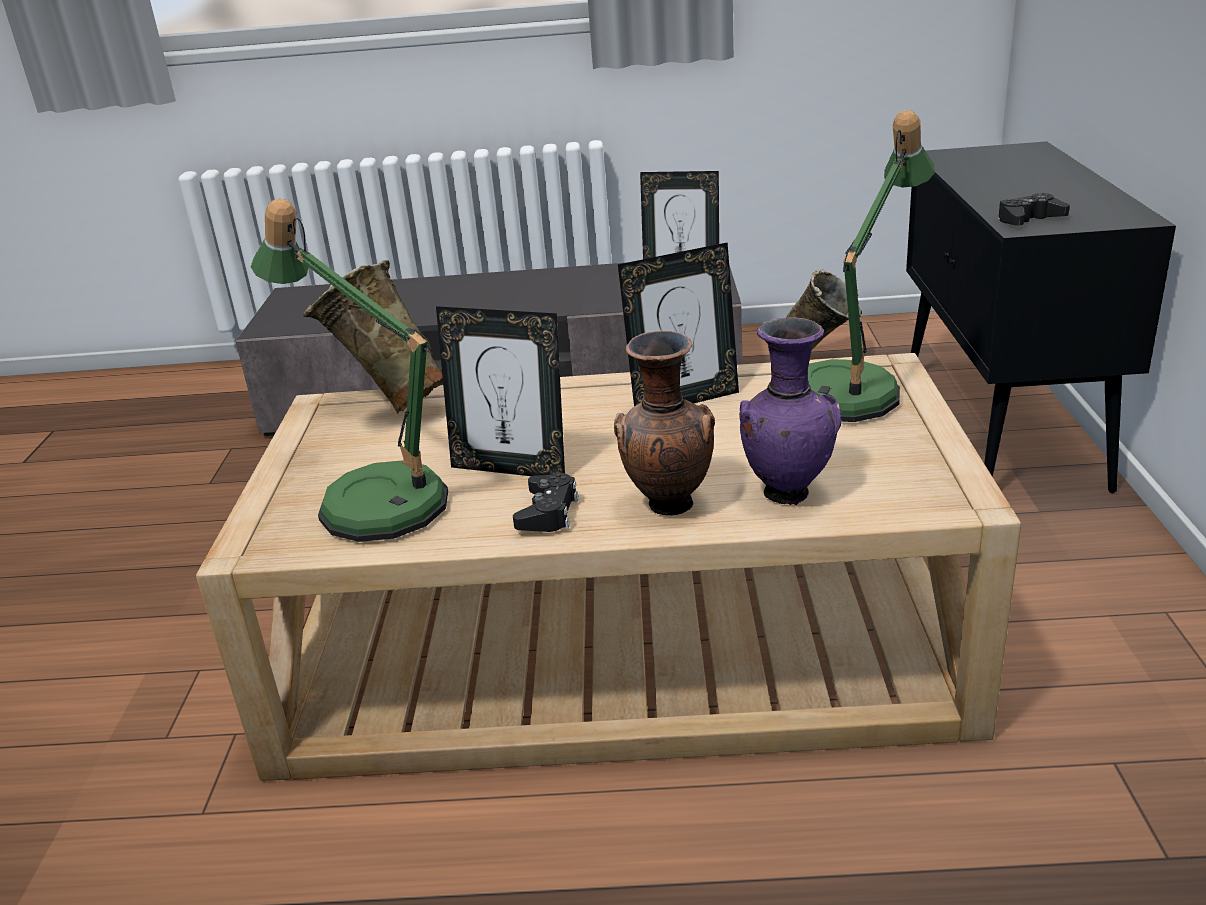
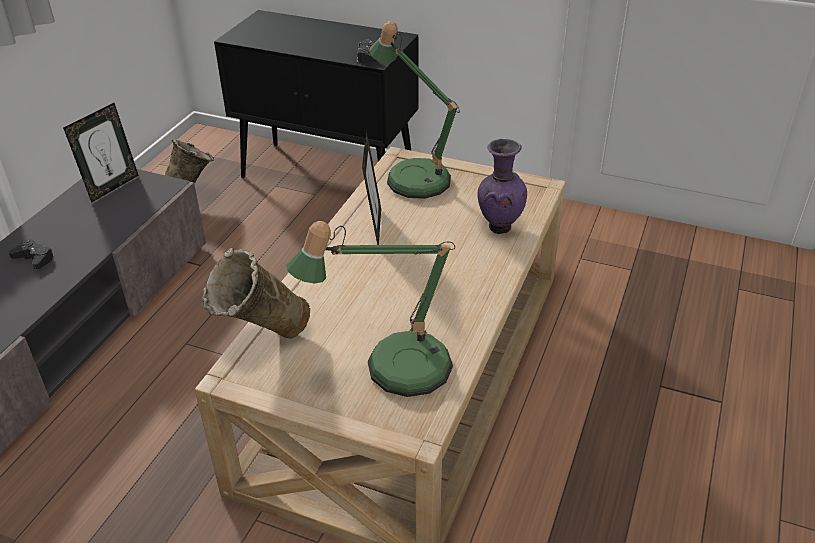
camera: 70 degrees left, 10 degrees up
(511, 468) = (400, 308): picture frame -> none
(548, 512) = (464, 304): black game controller -> black game controller (34, 258)
(668, 507) = (485, 265): brown vase -> none

